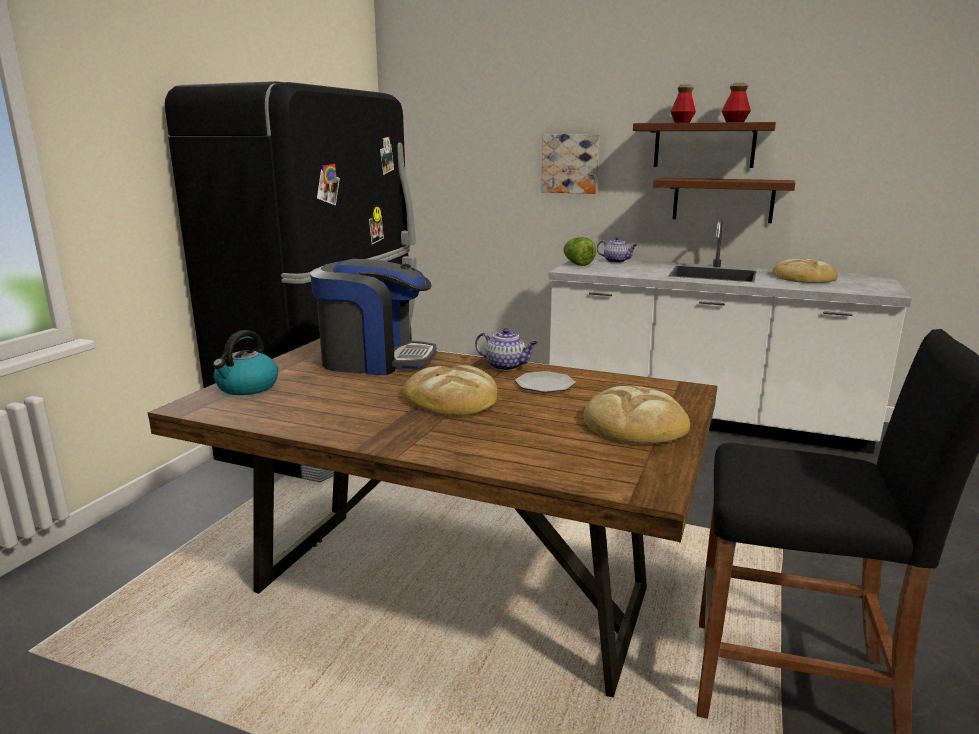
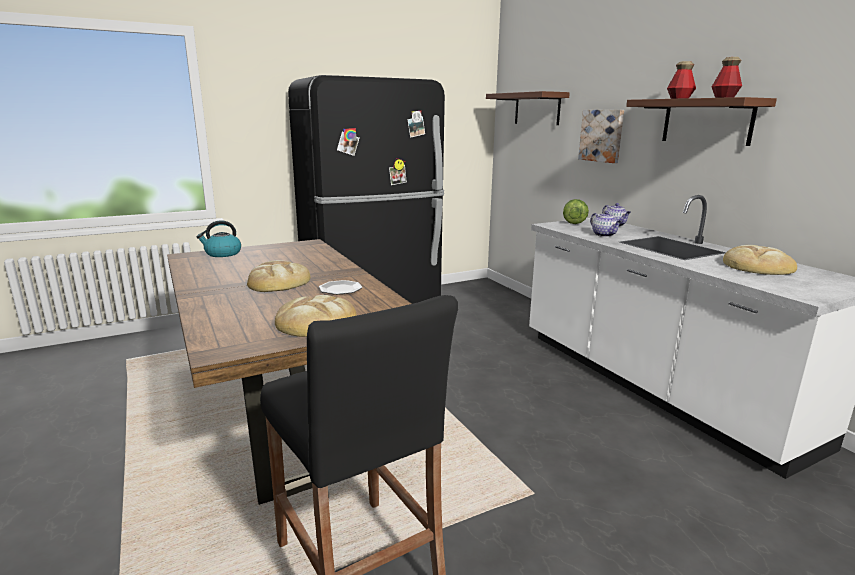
camera: 40 degrees right, 0 degrees up
(375, 360) = (305, 255): coffee machine -> none
(506, 366) = (353, 275): teapot -> teapot (604, 235)
(723, 200) = (718, 177): brown shelf -> brown shelf (537, 109)

